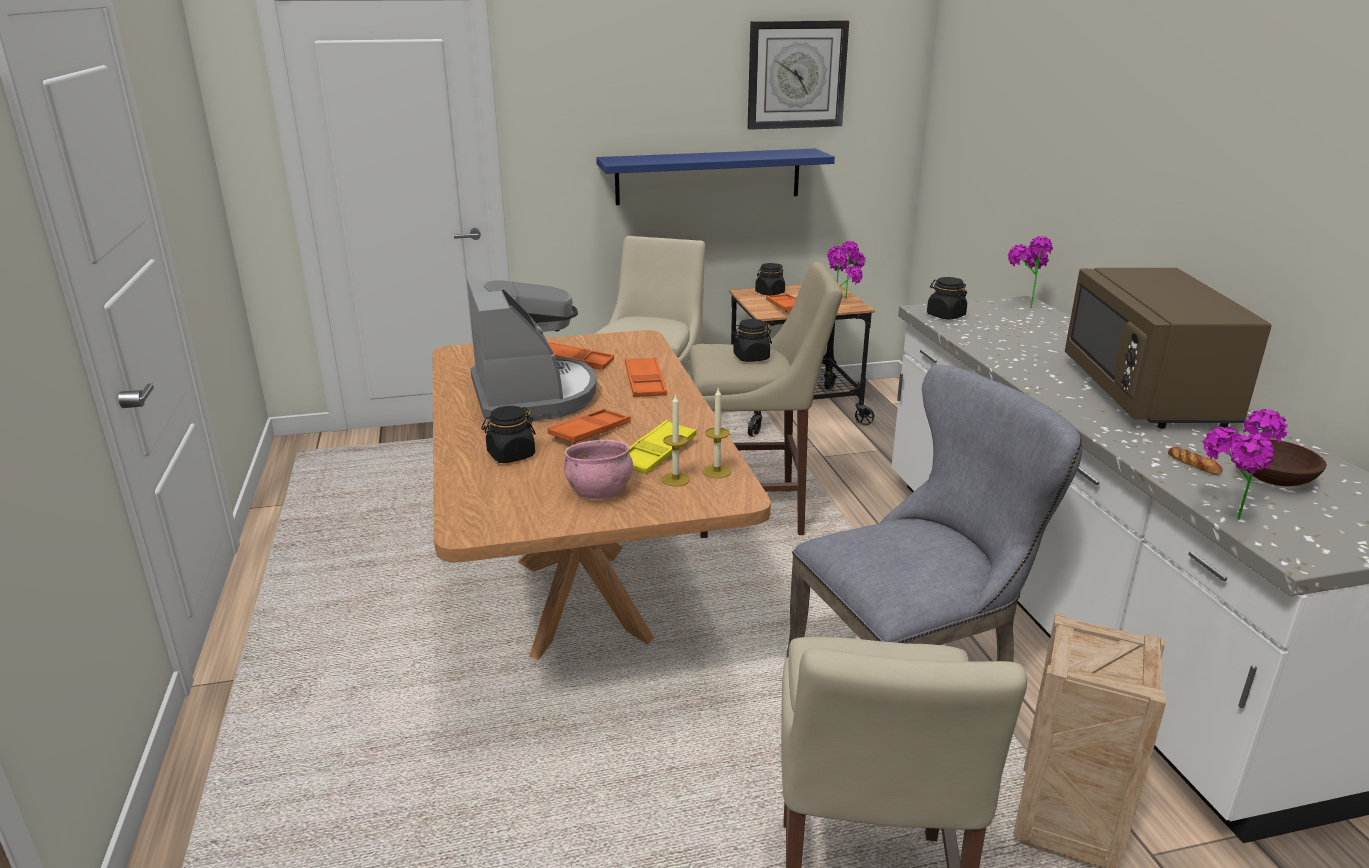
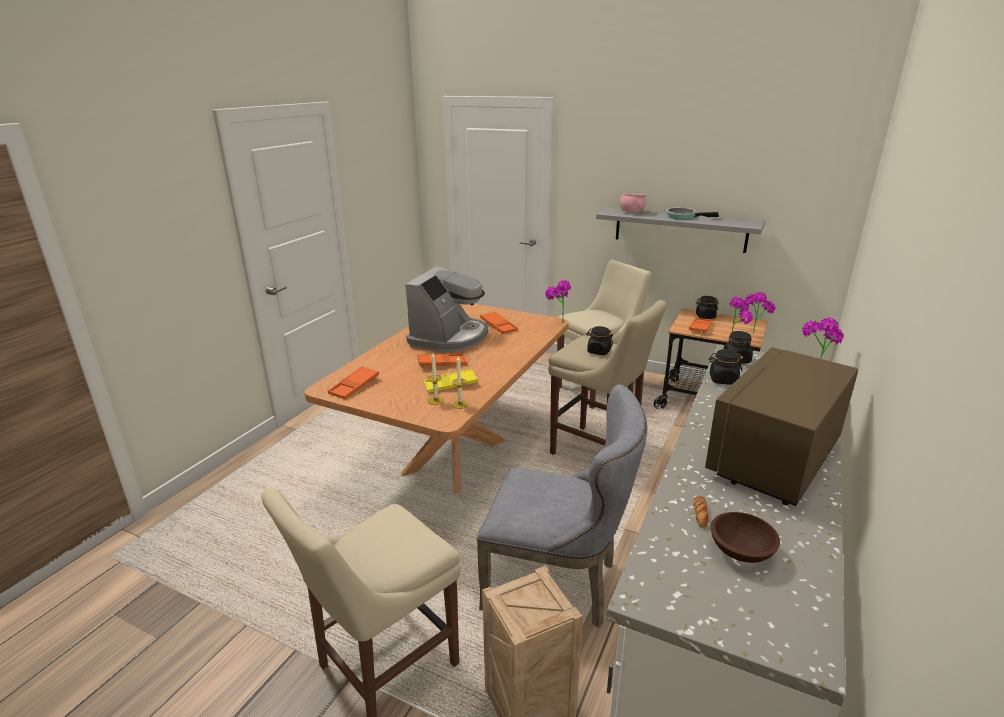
camera: 40 degrees right, 0 degrees up
(511, 455) = (392, 362): black jar -> black jar (723, 380)
(599, 491) = (396, 393): pink bowl -> pink bowl (632, 212)
(645, 383) = (510, 347): orange tray -> orange tray (354, 386)
(708, 176) = (680, 229): blue shelf -> grey shelf
(721, 155) = (683, 217): none -> frying pan
(796, 75) = (754, 166): wall clock -> none
(1224, 520) = (641, 553): potted plant -> potted plant (557, 322)

